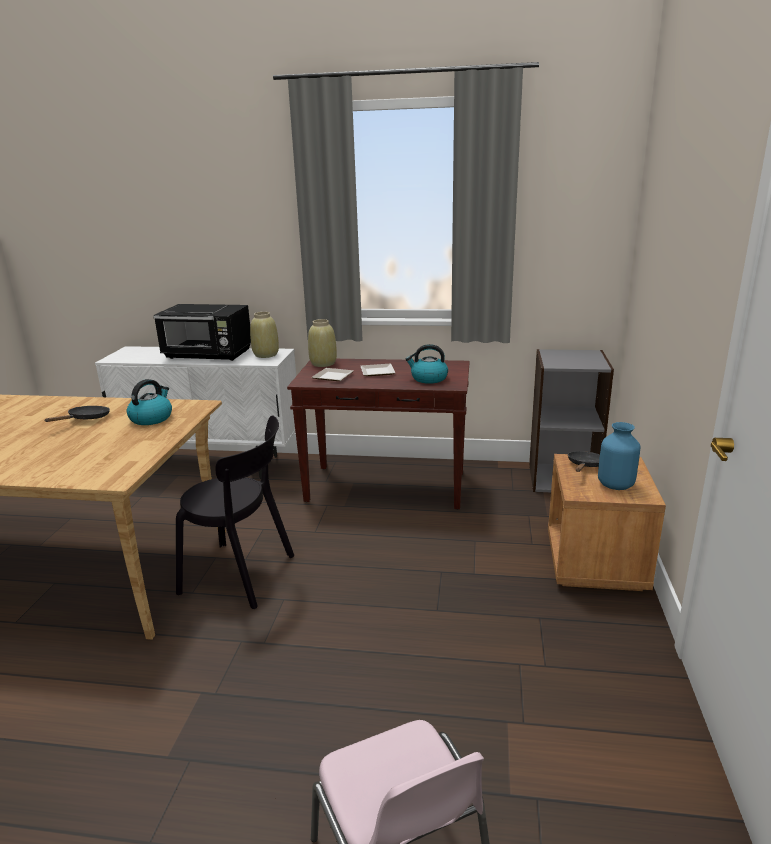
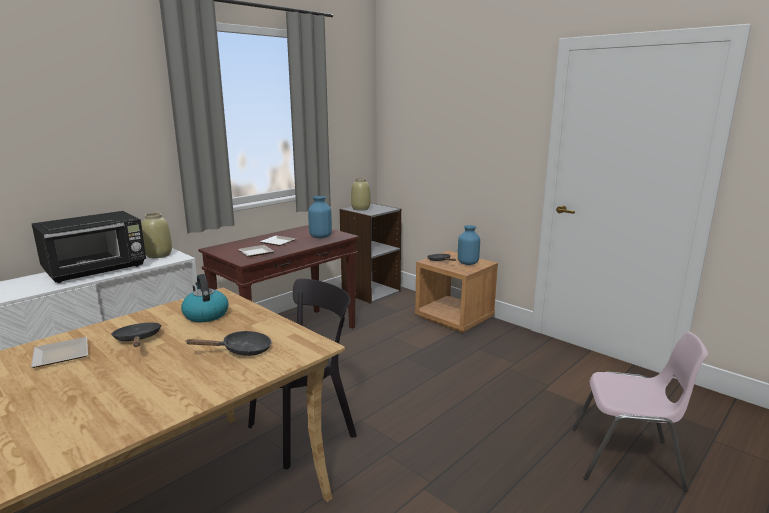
camera: 55 degrees left, 5 degrees down
(45, 411) = (59, 356): none -> plate
(88, 456) = (242, 350): none -> black frying pan
(323, 363) = (222, 249): beige vase -> beige vase (361, 209)
(428, 379) = (321, 237): kettle -> blue vase

